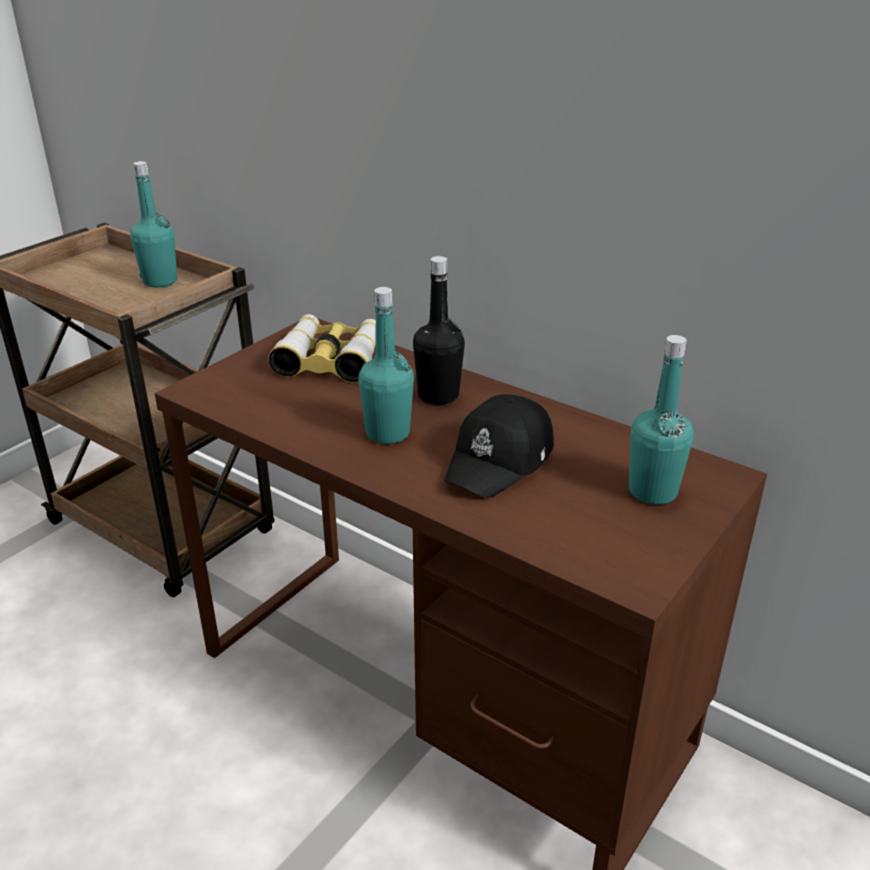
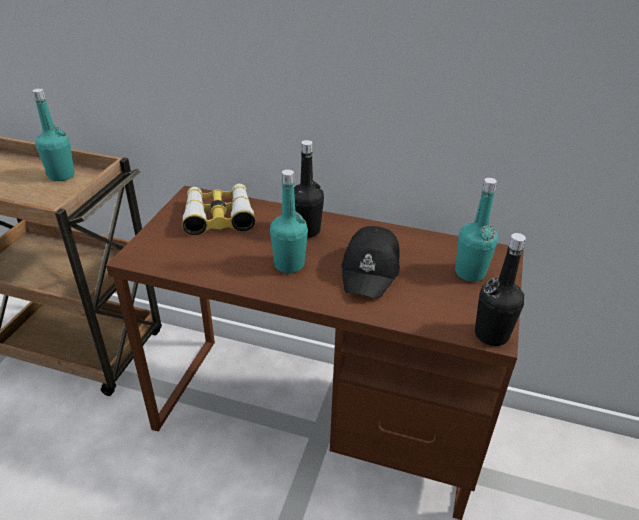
camera: 20 degrees left, 5 degrees up
(632, 580) = (491, 335): none -> black bottle

